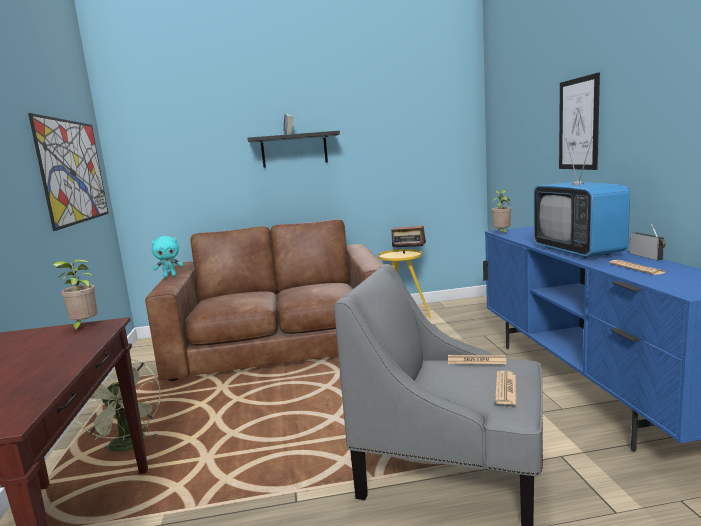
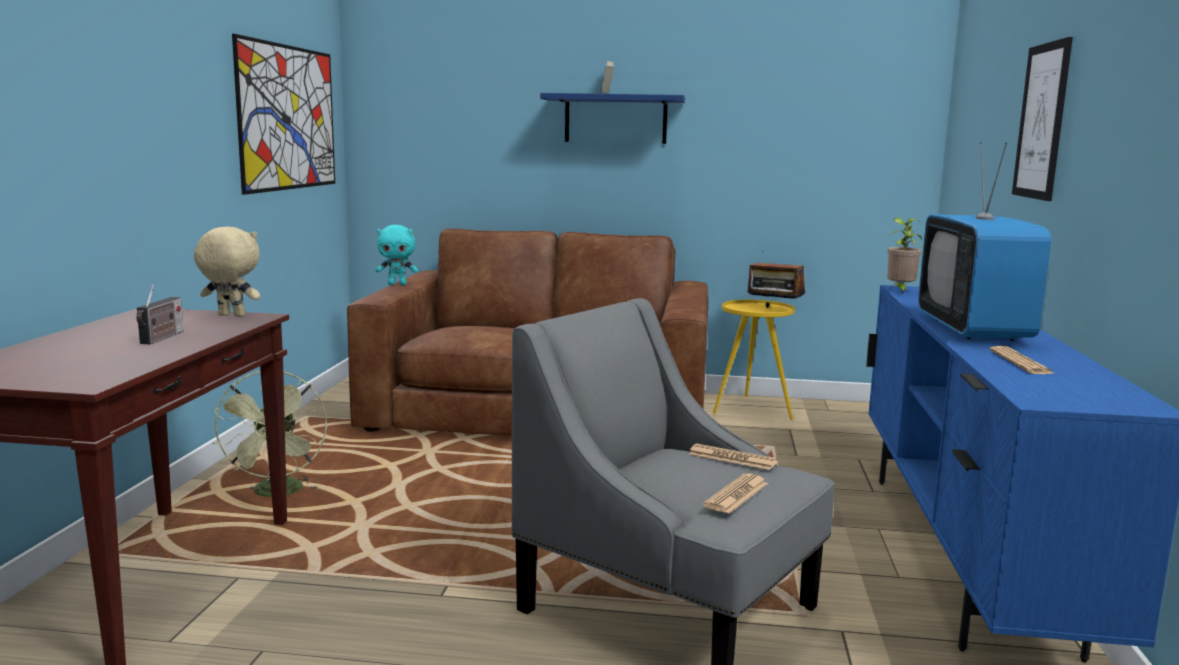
camera: 15 degrees right, 0 degrees up
(84, 327) = (230, 316): potted plant -> beige plush toy
(294, 150) = (615, 119): black shelf -> blue shelf
(647, 257) = (1070, 352): radio -> radio (161, 338)

